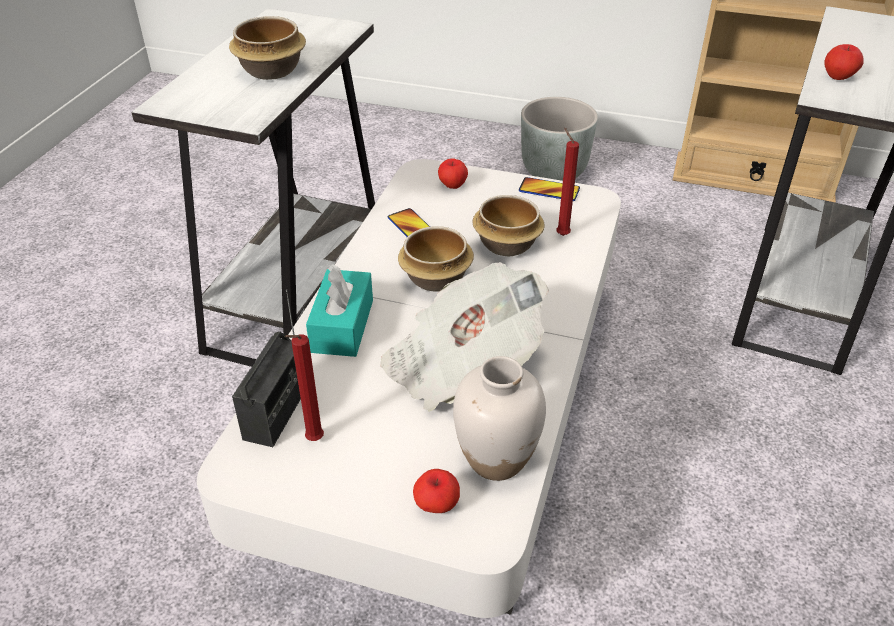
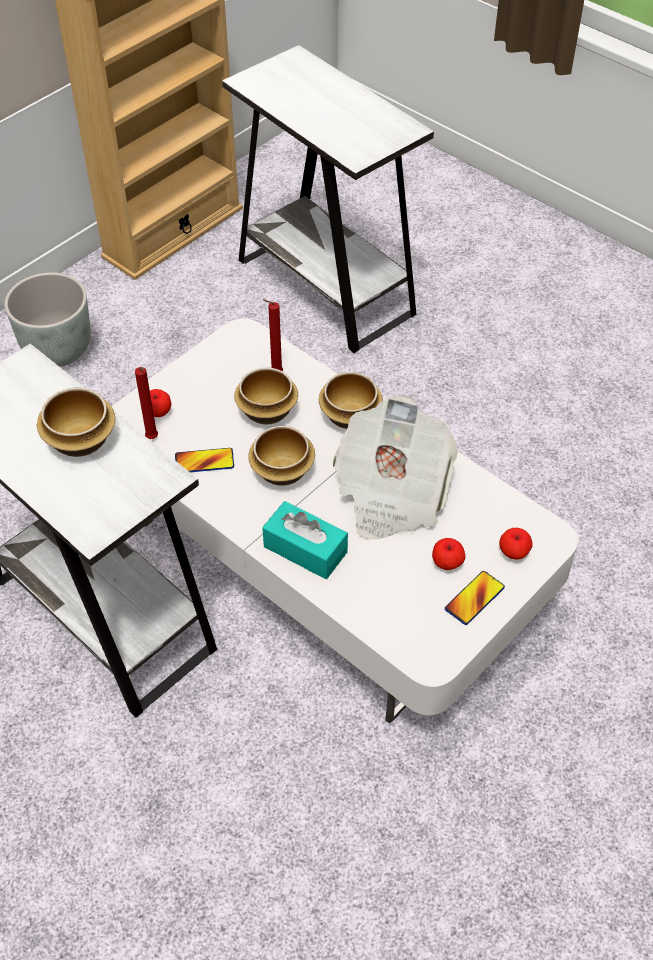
camera: 65 degrees left, 10 degrees up
(277, 412) = (382, 618): radio -> none
(312, 441) = (423, 604): red candle -> red candle (152, 439)
(496, 459) = (489, 507): white vase -> none
(549, 190) = (210, 355): phone -> phone (474, 598)
(549, 301) = (351, 415): none -> bowl
(838, 77) = (335, 136): apple -> apple (447, 563)

